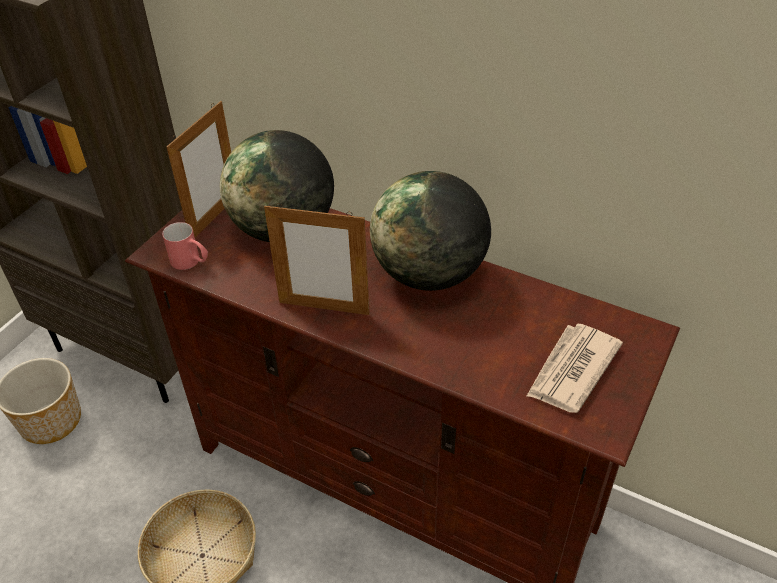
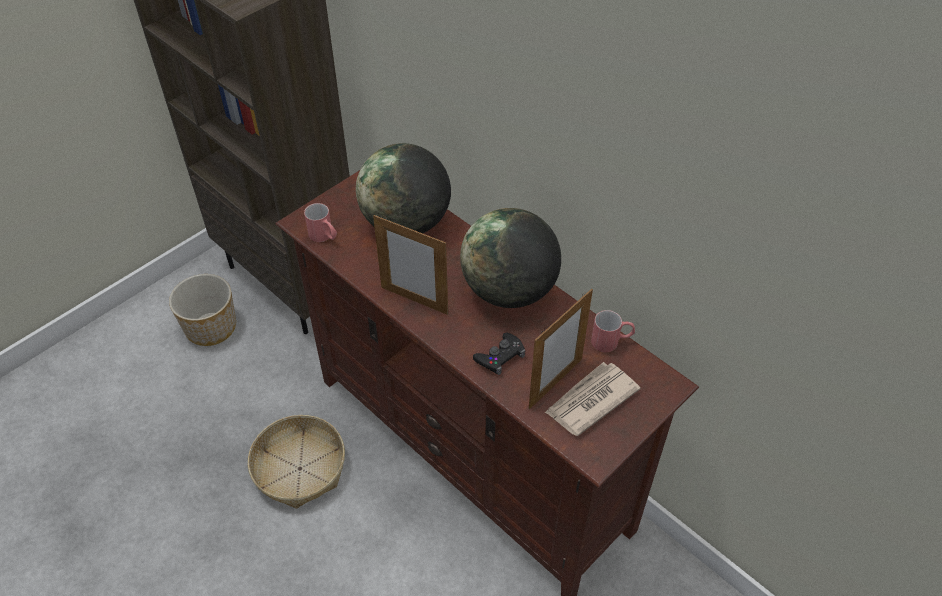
camera: 15 degrees right, 5 degrees up
(215, 216) = (355, 199): picture frame -> picture frame (555, 383)
(448, 347) = (500, 357): none -> black game controller
(565, 302) = (611, 341): none -> red mug

